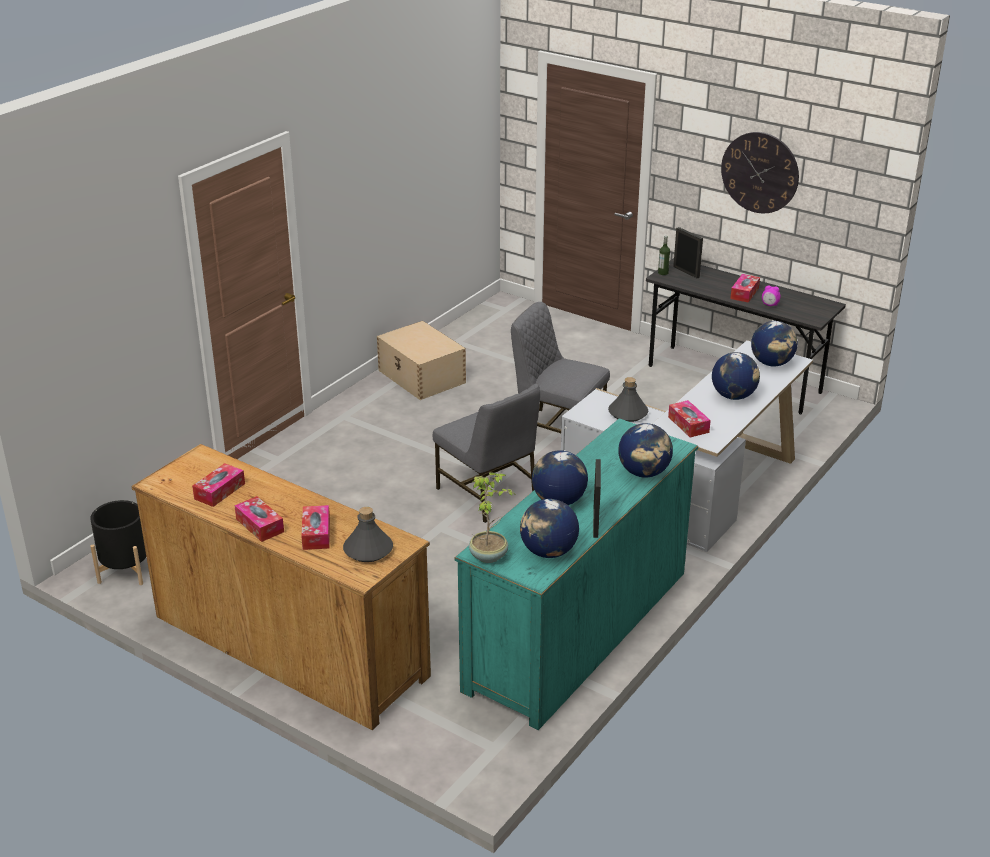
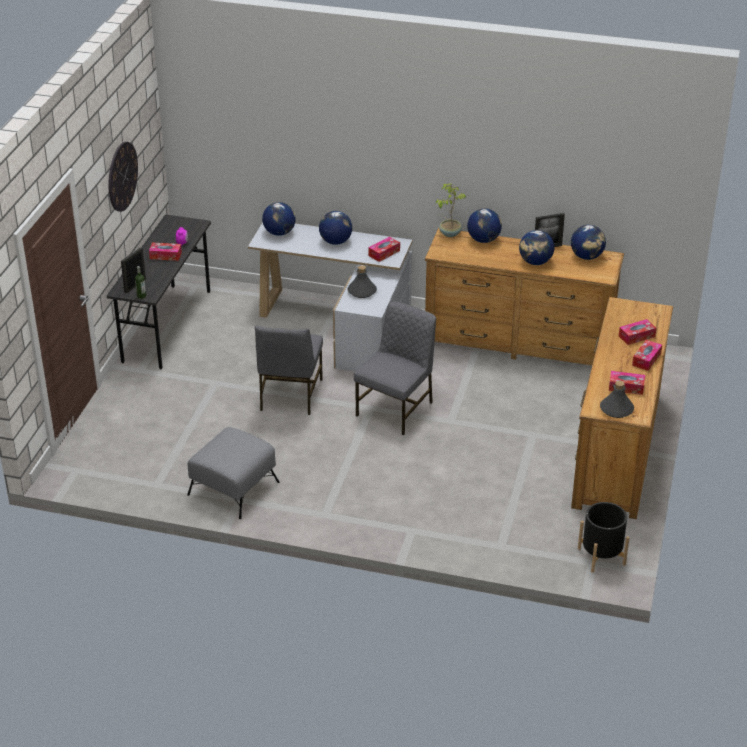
camera: 110 degrees left, 5 degrees up
(368, 550) = (636, 314): grey bottle -> grey bottle (616, 409)
(422, 377) = (234, 488): beige storage box -> grey ottoman
(489, 555) = (606, 274): potted plant -> potted plant (449, 233)
(578, 629) = (518, 343): turquoise dresser -> brown dresser

